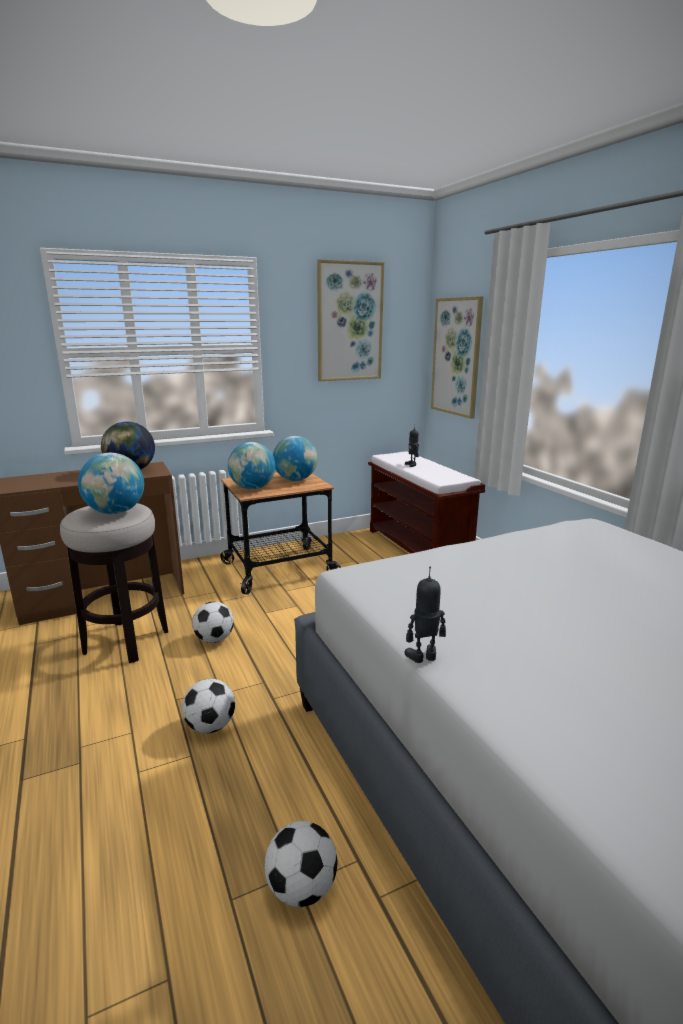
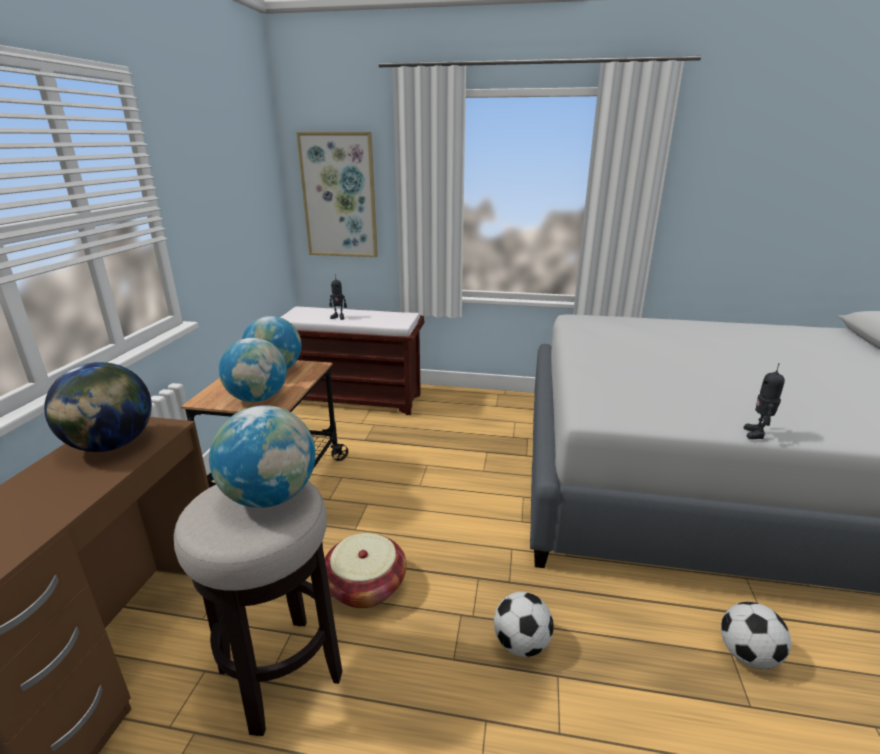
camera: 55 degrees left, 5 degrees up
(214, 639) = (365, 586): football -> basket
(349, 322) = (228, 163): picture -> none

